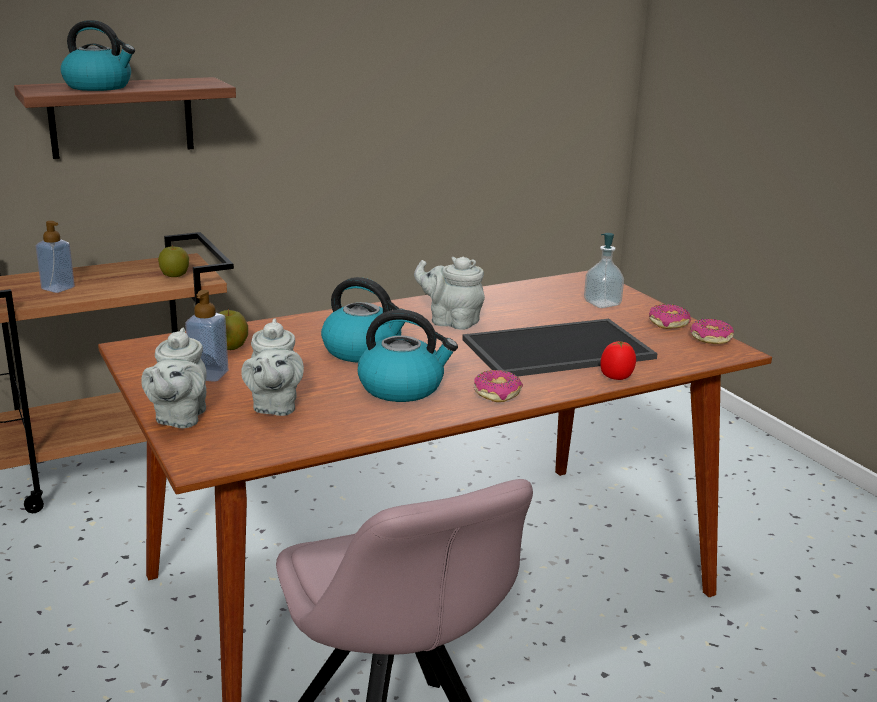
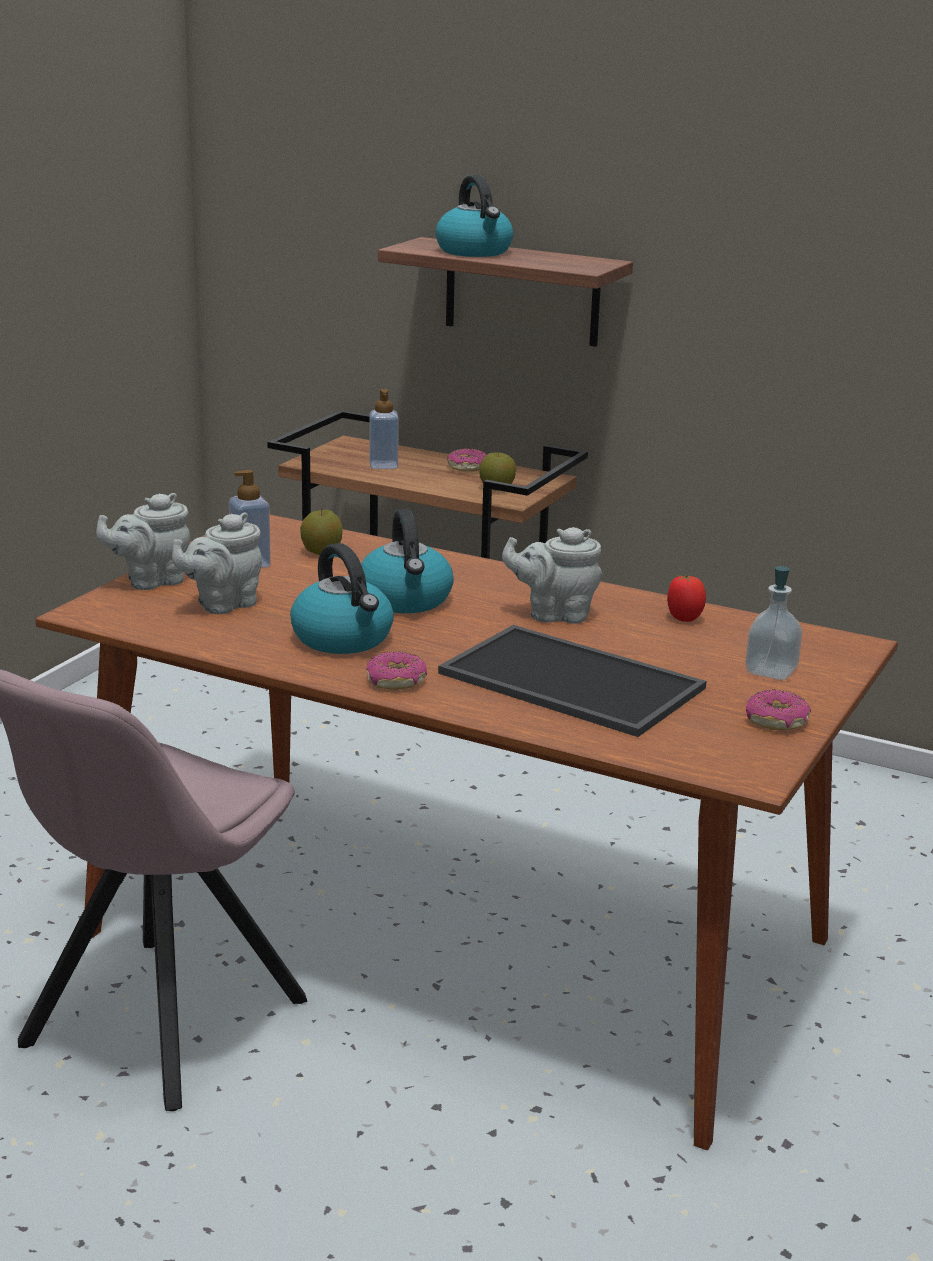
camera: 55 degrees right, 0 degrees up
(451, 321) = (555, 614): grey teapot -> grey teapot turned 75 degrees counterclockwise
(616, 377) = (540, 727): tomato -> tomato (684, 618)
(710, 338) = (770, 755): donut -> donut (467, 467)

